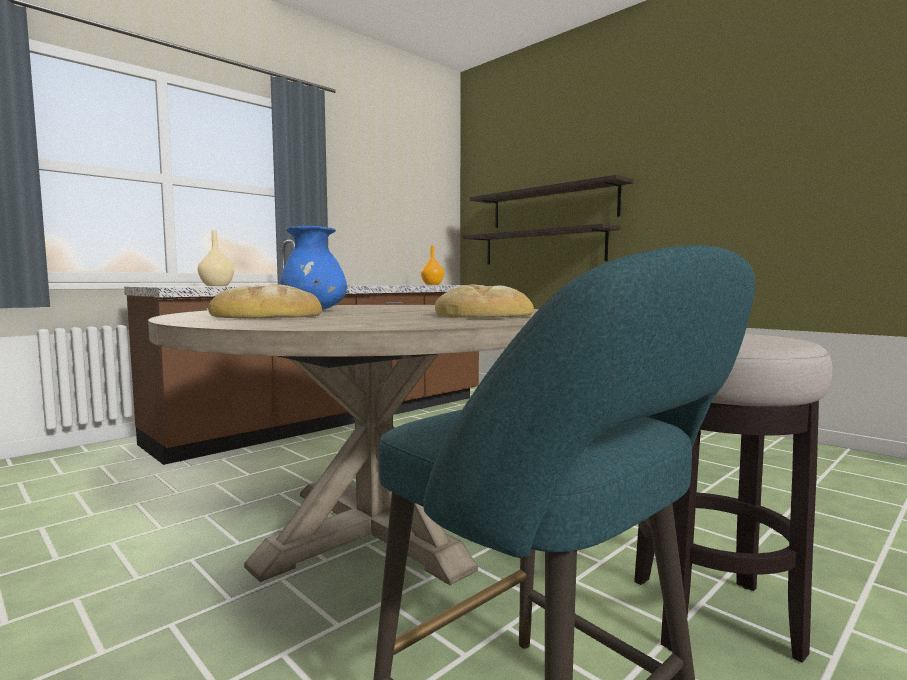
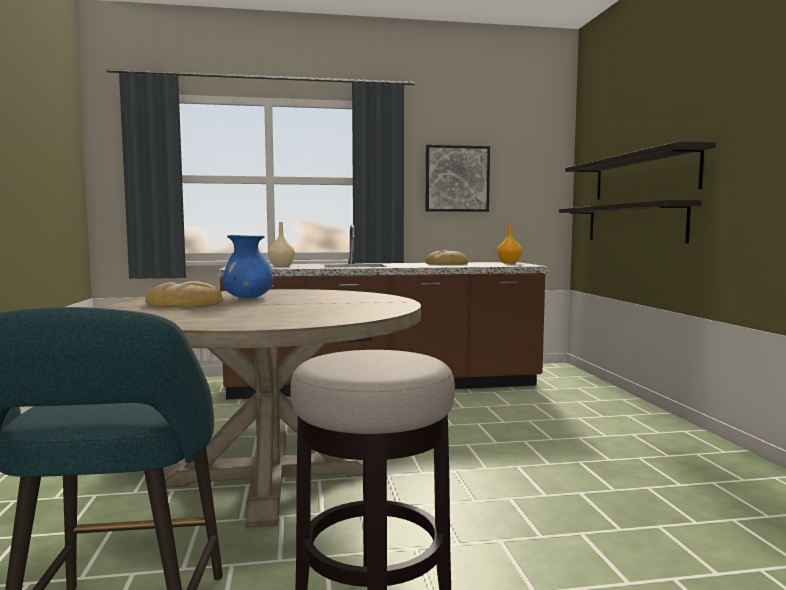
camera: 35 degrees right, 0 degrees up
(370, 199) = (457, 179): none -> picture
(482, 315) = (304, 315): bread -> bread (447, 263)

